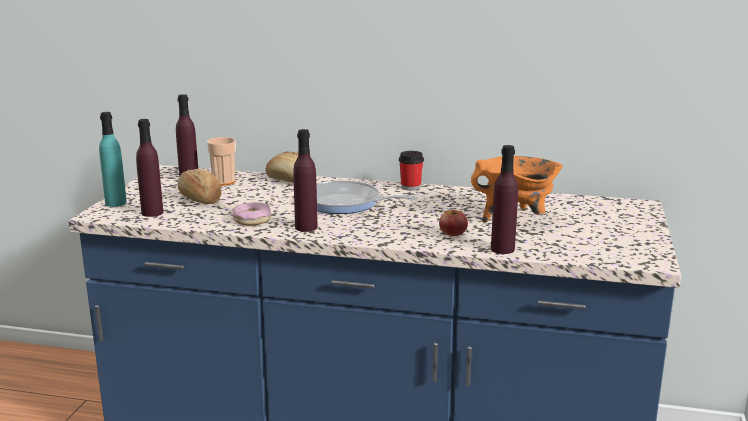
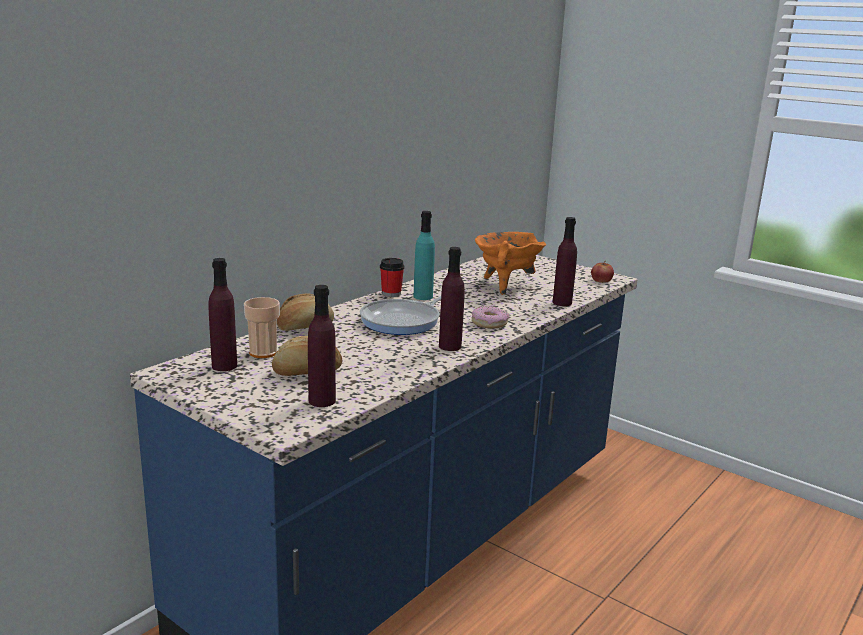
camera: 65 degrees left, 0 degrees up
(116, 203) = (257, 415): turquoise bottle -> turquoise bottle (423, 296)
(252, 220) = (404, 362): donut -> donut (489, 323)
(453, 232) = (515, 306): apple -> apple (601, 280)

